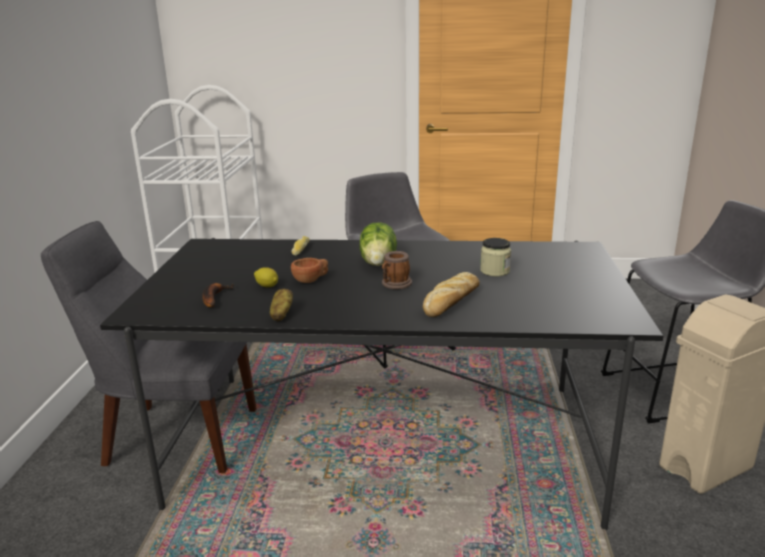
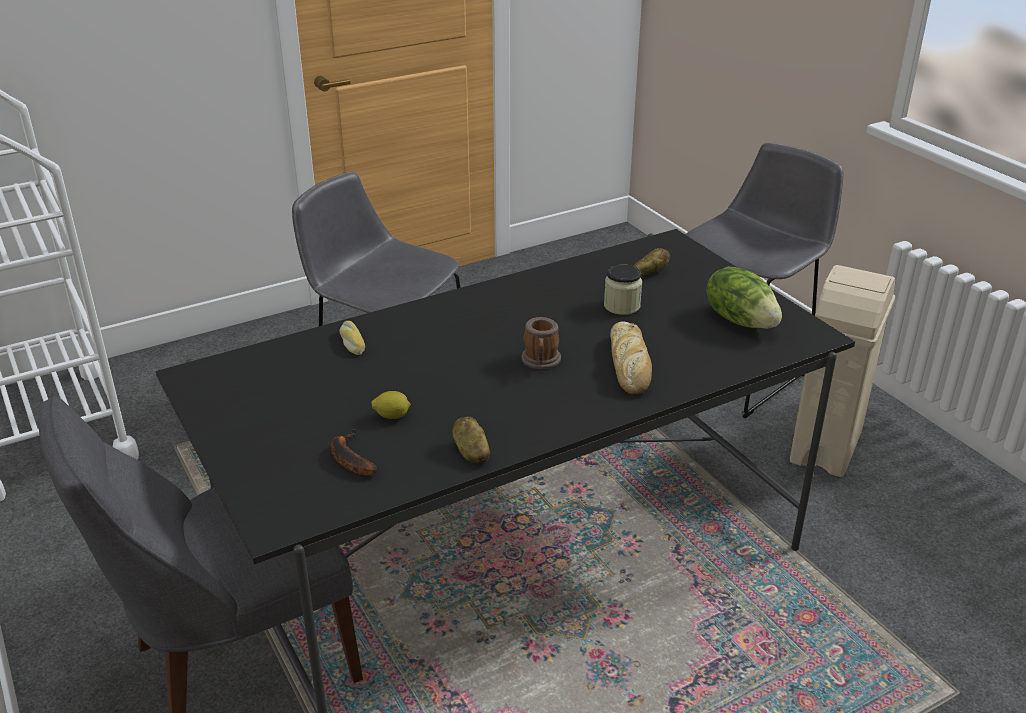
camera: 35 degrees left, 10 degrees up
(311, 280) = (434, 387): brown cup -> none
(379, 262) = (480, 333): lettuce -> lettuce (741, 320)
(543, 259) = (649, 273): none -> potato

